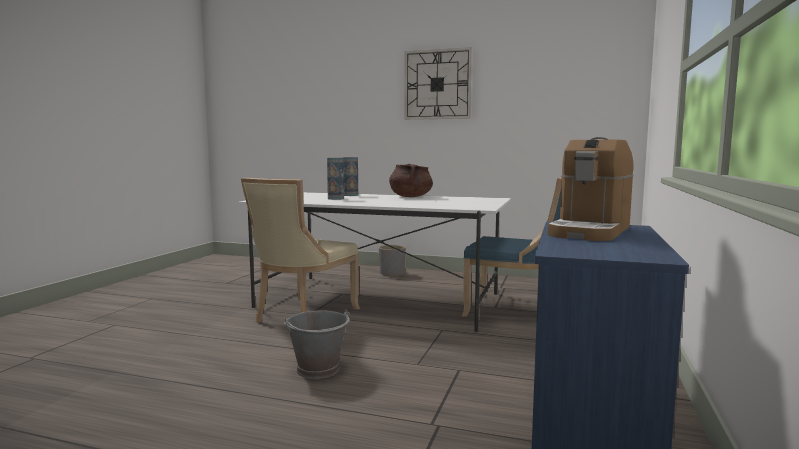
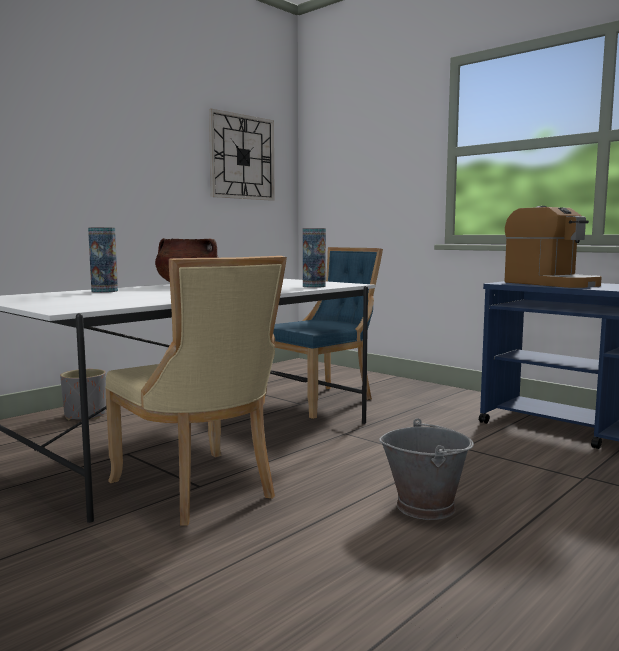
camera: 65 degrees left, 0 degrees up
(335, 199) = (142, 295): vase -> vase (314, 286)
(437, 84) = (100, 124): wall clock -> wall clock (242, 157)

